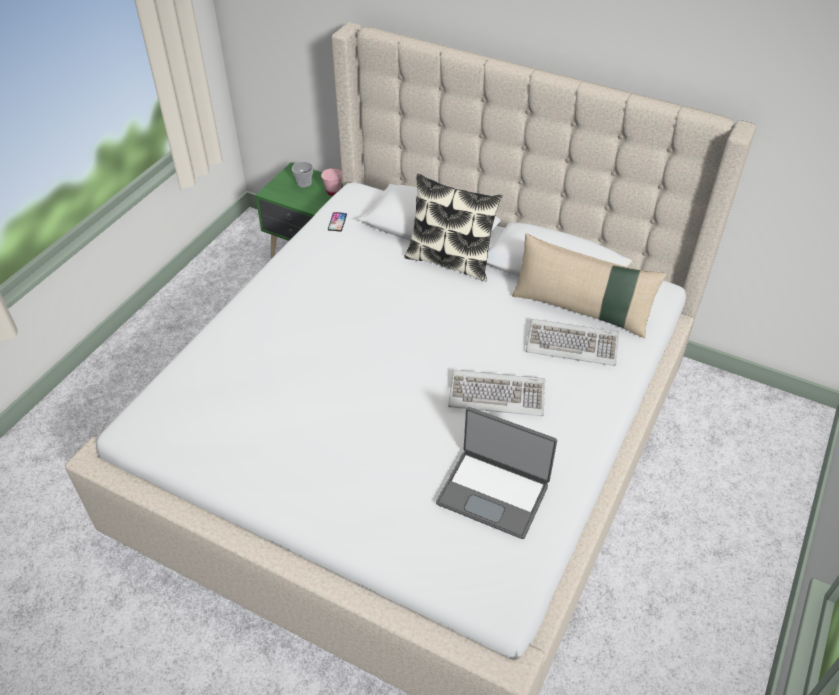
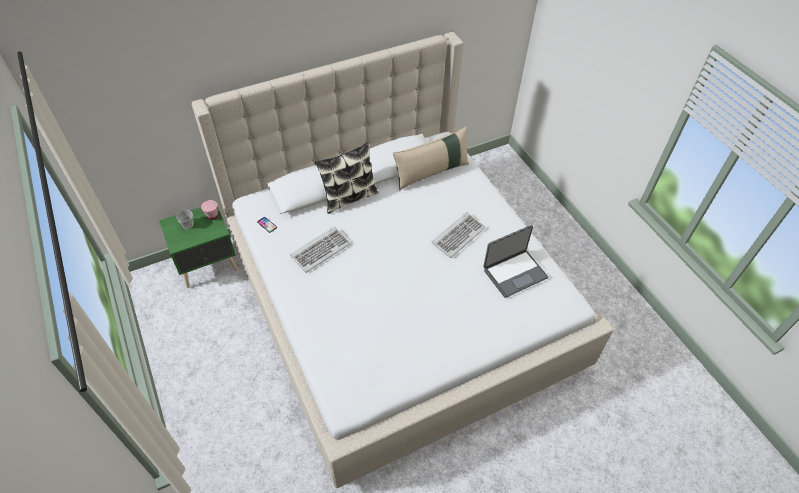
camera: 55 degrees left, 5 degrees up
(572, 344) = (450, 190): keyboard -> keyboard (320, 250)

